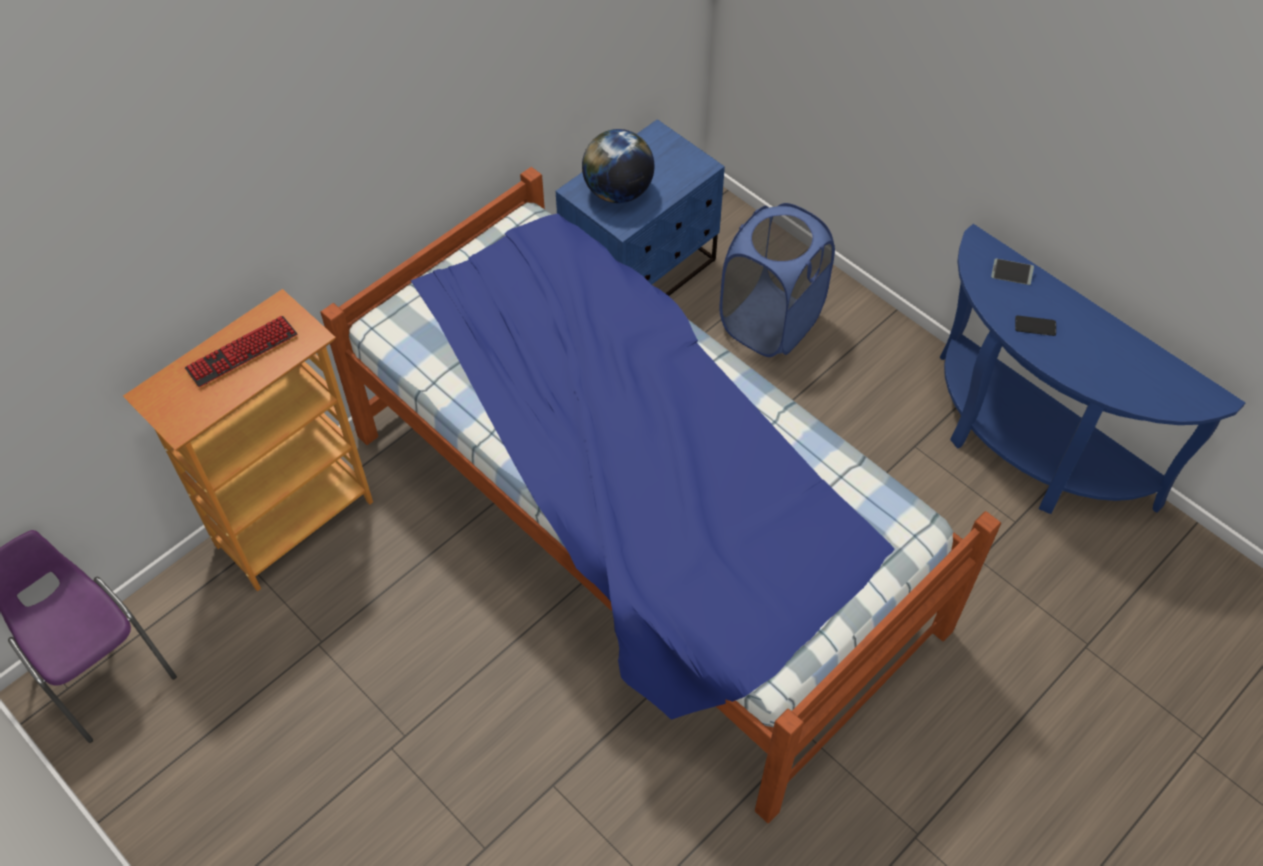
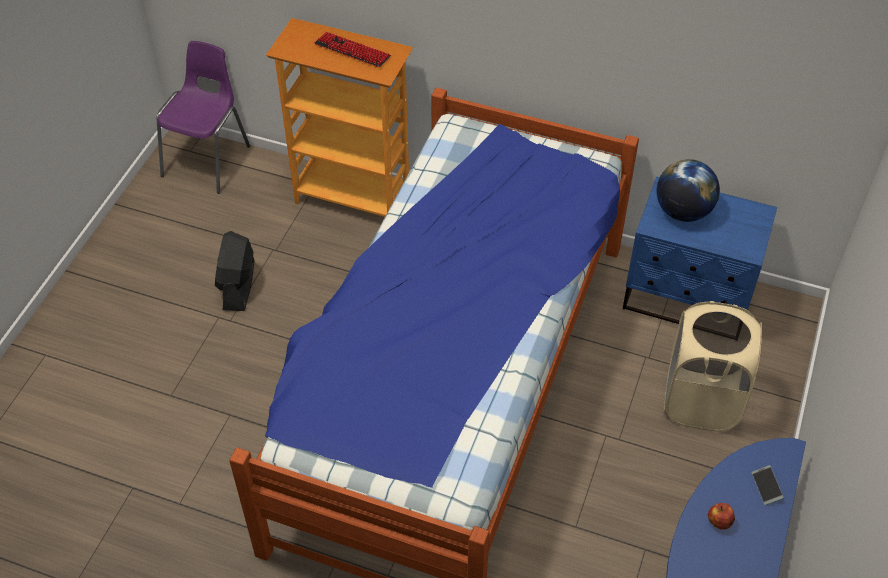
camera: 65 degrees right, 5 degrees down
(353, 706) = (238, 286): none -> black fan
(770, 322) = (701, 401): blue laundry basket -> beige laundry basket
(1035, 326) = (719, 522): phone -> apple

